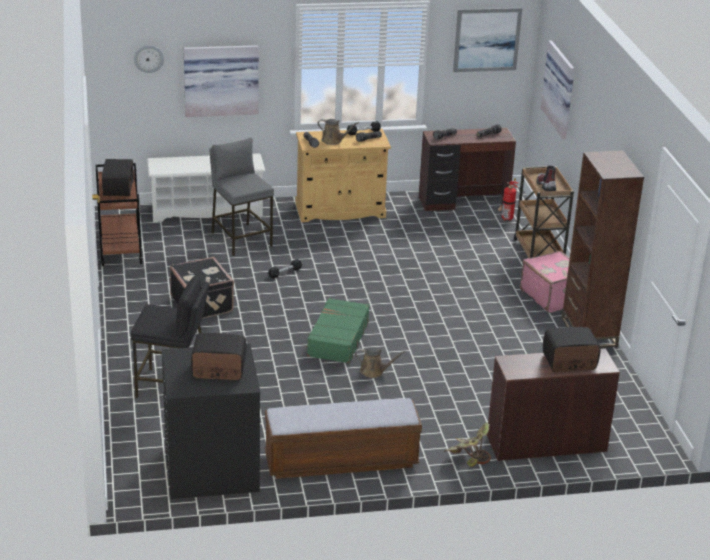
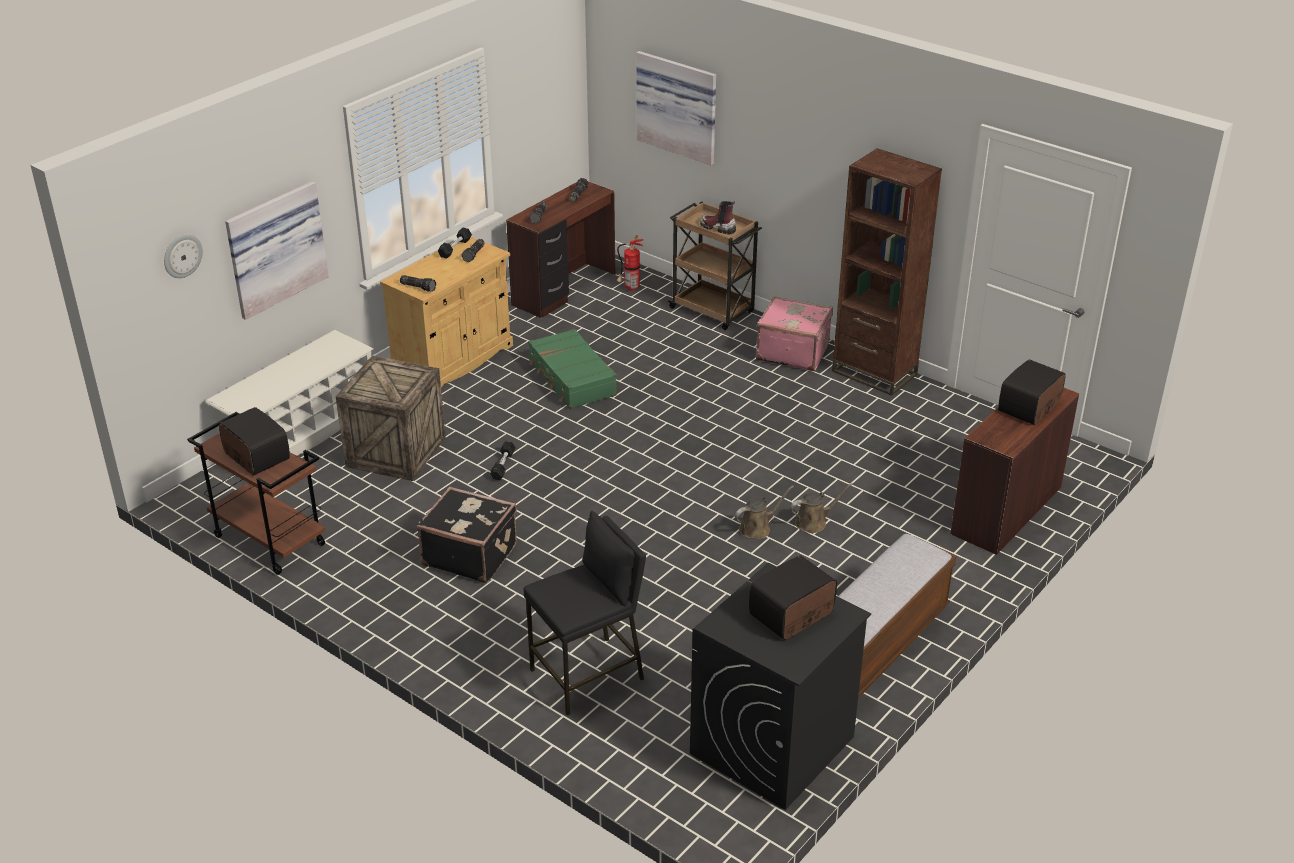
camera: 40 degrees left, 5 degrees up
(241, 239) = (395, 451): grey stool -> crate
(333, 141) = (439, 273): brown watering can -> brown watering can (813, 522)
(337, 339) = (669, 513): green suitcase -> green suitcase (571, 379)
(467, 457) = (969, 568): potted plant -> none
(487, 39) = (542, 76): picture -> none

